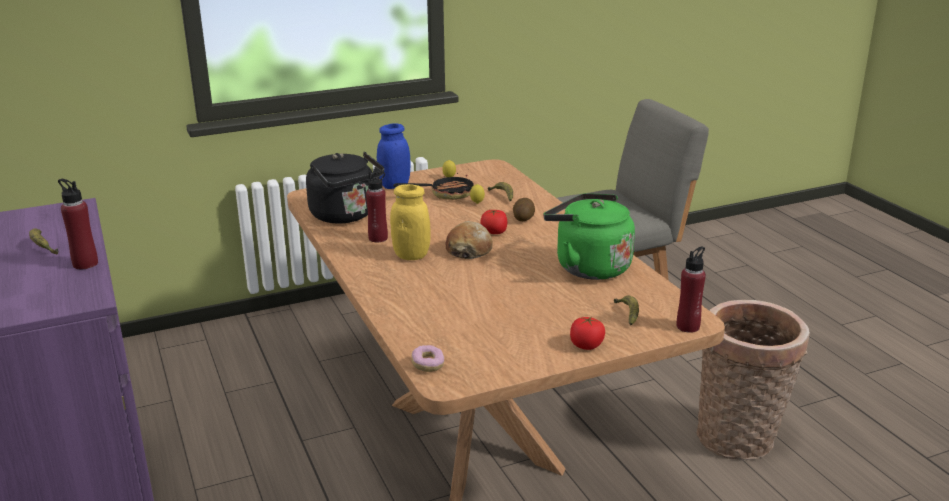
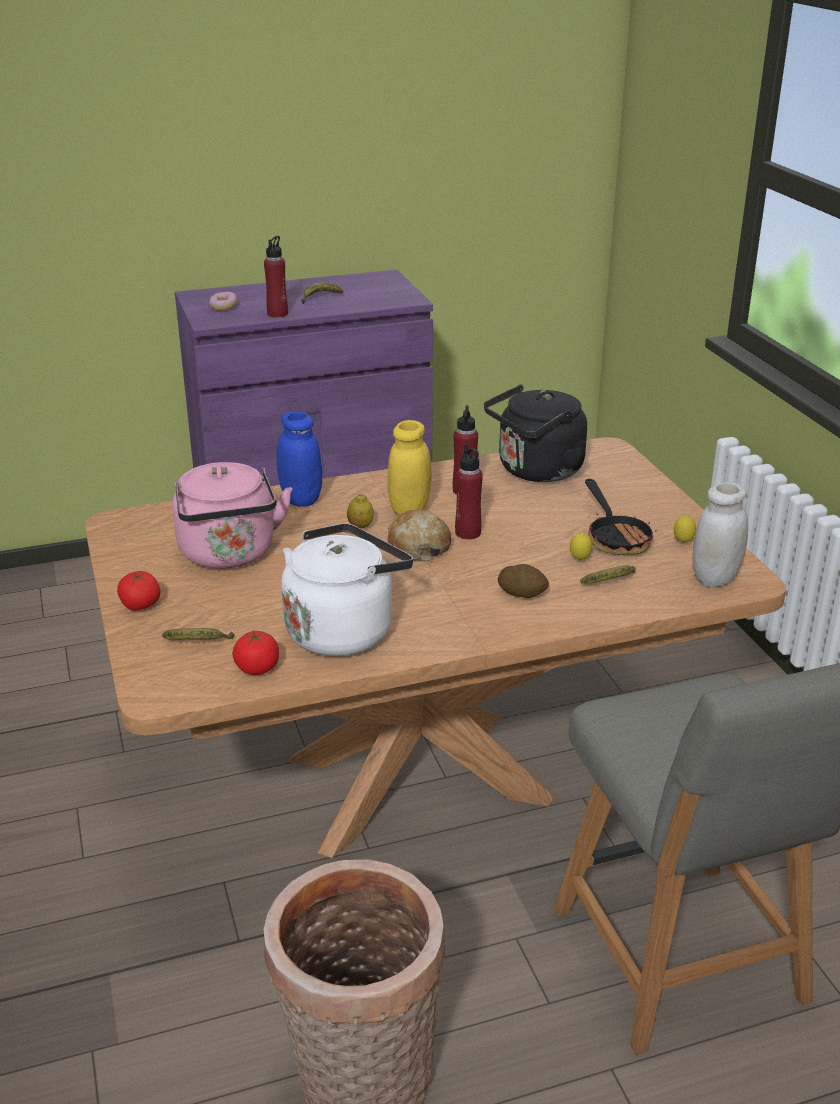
camera: 95 degrees right, 5 degrees up
(394, 185) = (647, 502): blue jar -> blue jar (301, 499)
(428, 365) = (152, 514): donut -> donut (223, 307)
(440, 271) = (360, 526): none -> lemon
(491, 172) = (715, 578): none -> white jar
(494, 232) = (472, 567): tomato -> tomato (257, 668)
(496, 318) = (229, 555): none -> pink kettle
(588, 267) = (343, 630): green kettle -> white kettle
(688, 326) = (145, 685): red bottle -> red bottle (468, 533)

